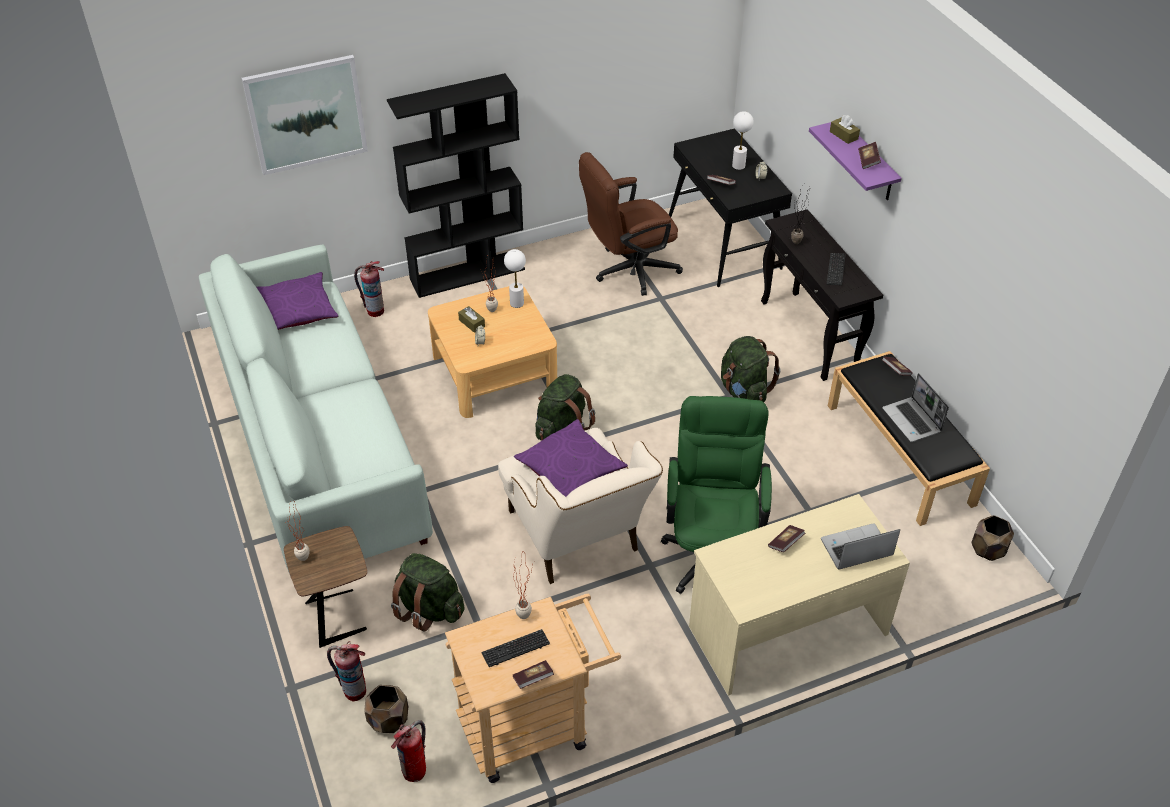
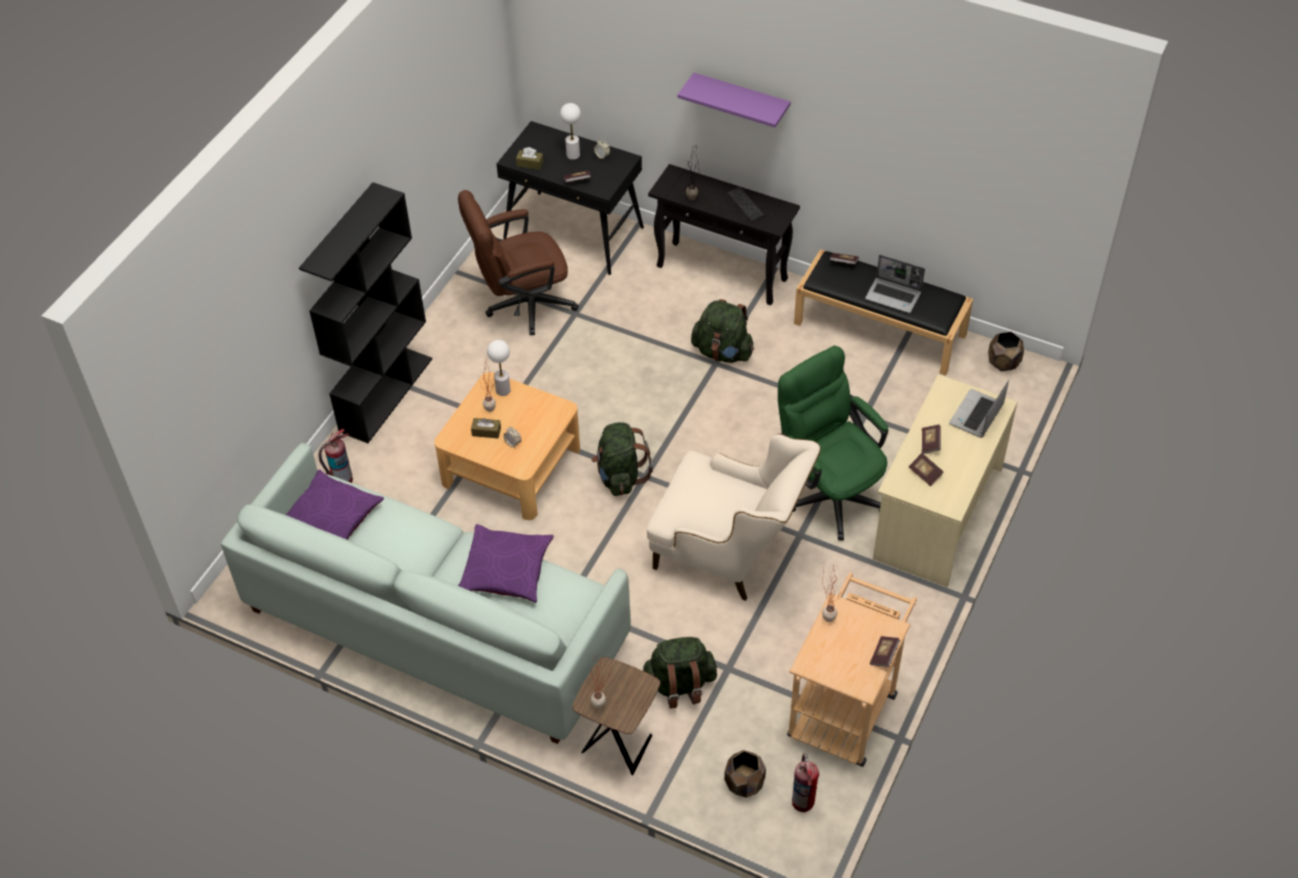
camera: 40 degrees left, 5 degrees up
(306, 114) = (242, 325): picture -> none
(355, 690) = (696, 783): fire extinguisher -> none
(515, 649) = (849, 645): keyboard -> none
(570, 469) = (711, 496): purple pillow -> purple pillow (506, 570)
(628, 271) = (522, 305): brown office chair -> brown office chair turned 45 degrees clockwise
(843, 135) = (710, 87): brown tissue box -> brown tissue box (530, 163)
(868, 161) = (752, 100): book -> book (925, 473)

